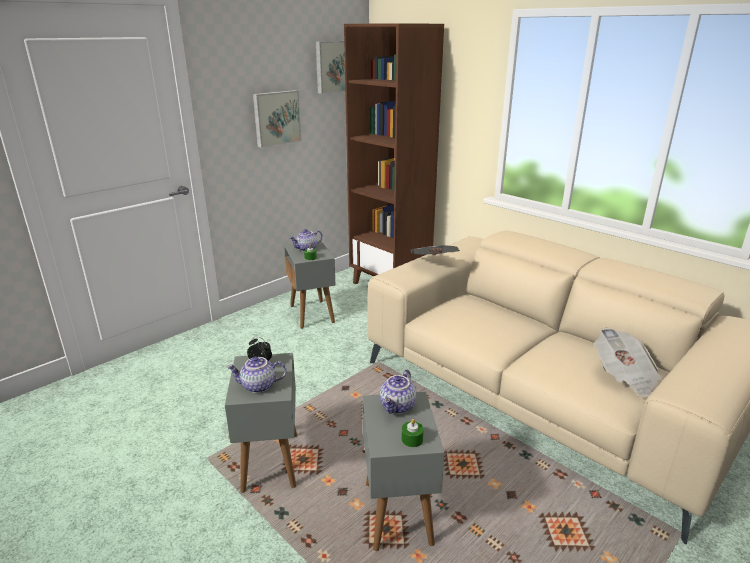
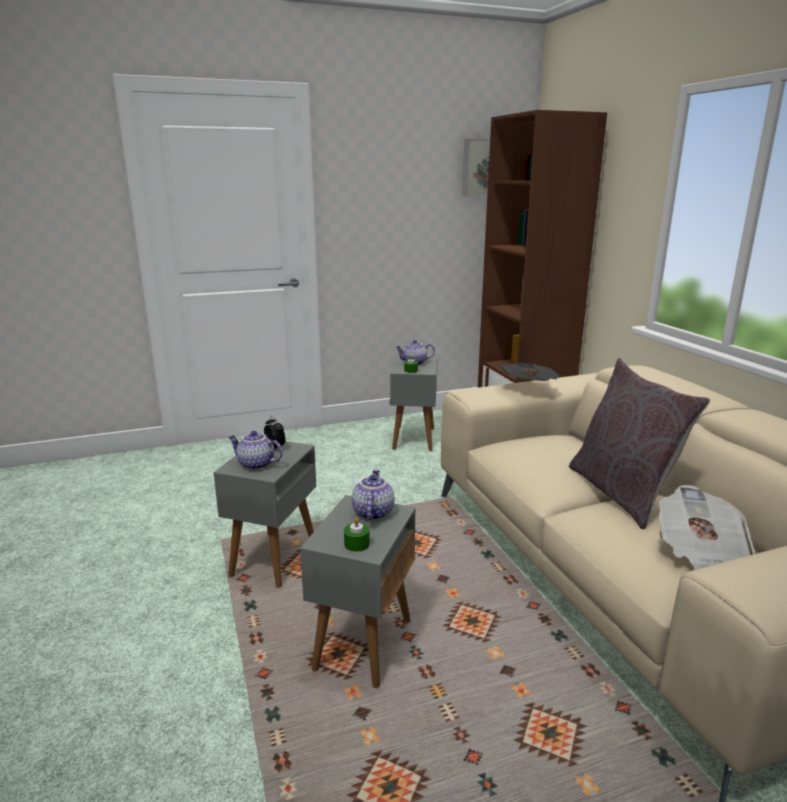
camera: 25 degrees right, 5 degrees down
(276, 118) = (408, 219): picture -> none
(398, 406) = (372, 512): teapot -> teapot turned 135 degrees clockwise
(542, 338) = (622, 493): none -> grey pillow

